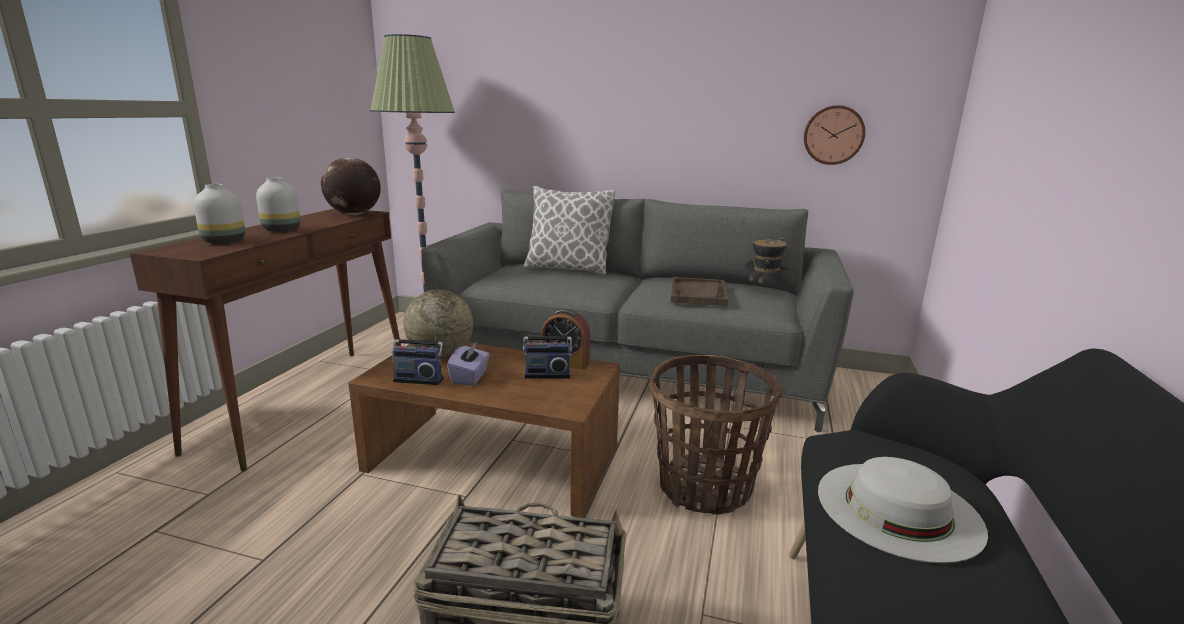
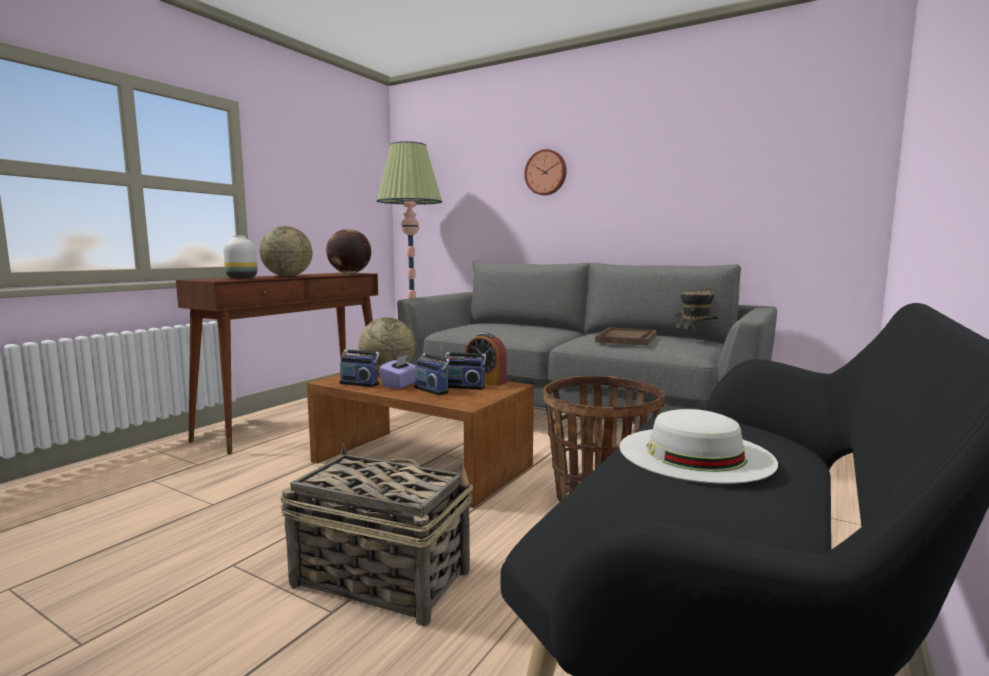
camera: 15 degrees right, 10 degrees down
(281, 230) = (287, 276): white vase -> globe
(514, 384) = (433, 390): none -> radio
(567, 269) = (521, 325): pillow -> none
(833, 135) = (767, 198): wall clock -> wall clock (546, 172)

